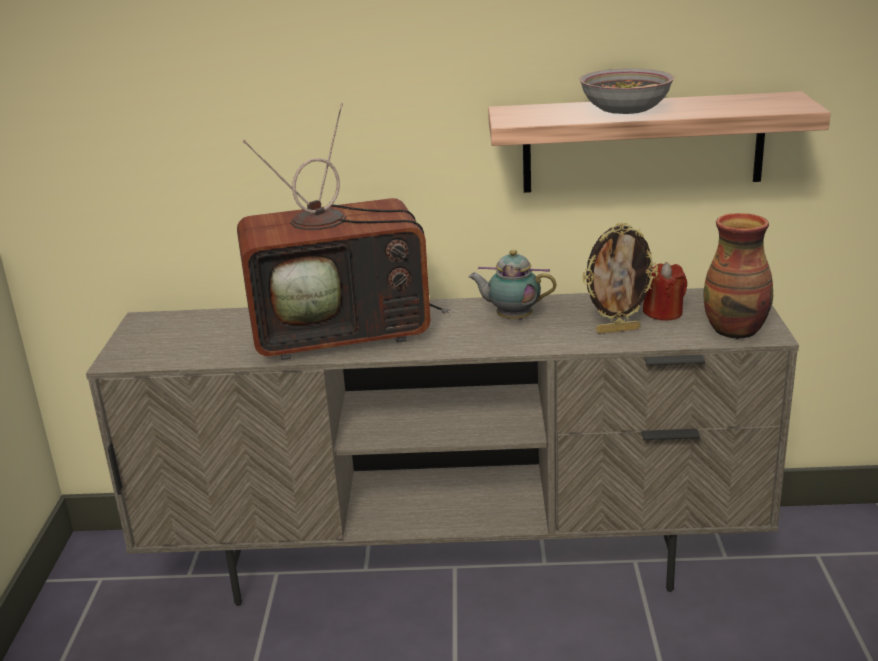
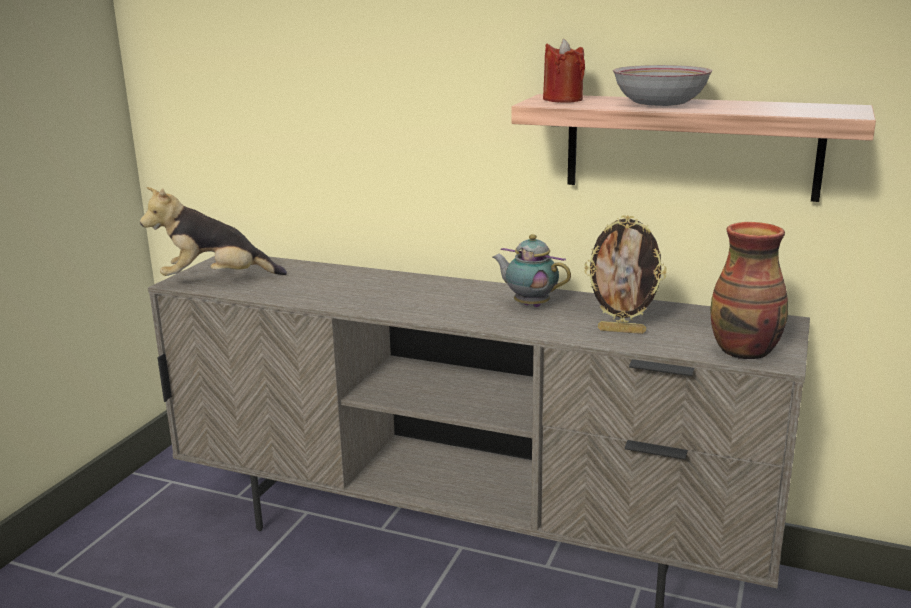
camera: 20 degrees right, 5 degrees down
(158, 350) = (215, 280): none -> plush toy
(344, 331) = (373, 291): television -> none
(663, 313) = (682, 324): red candle -> red candle (562, 99)

